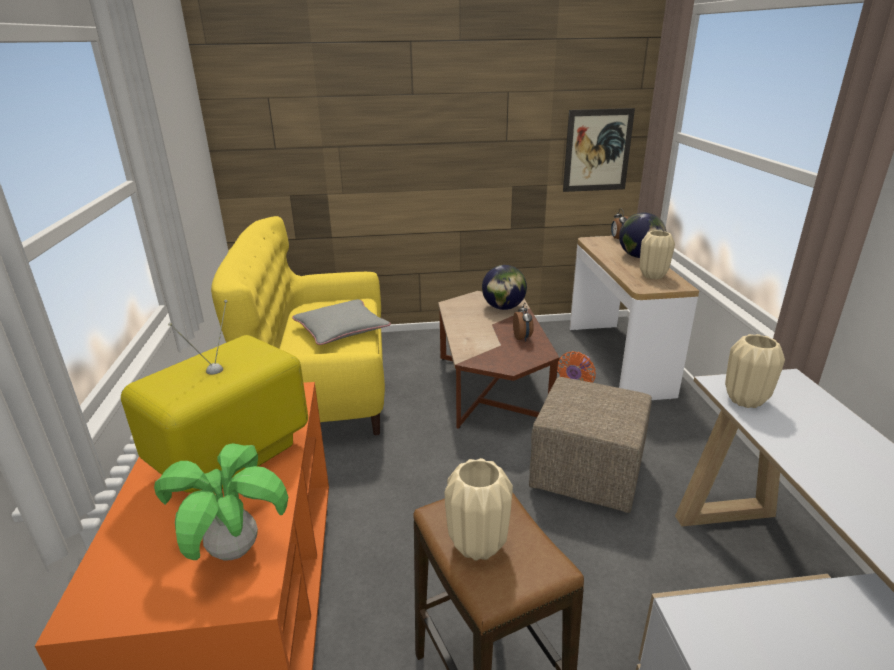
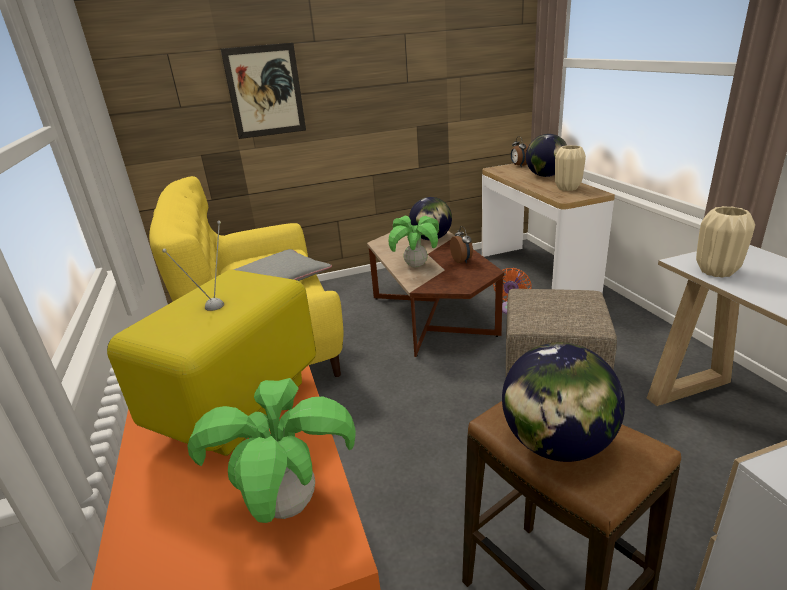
camera: 10 degrees left, 0 degrees up
(474, 335) = (415, 265): none -> potted plant
(477, 545) = (556, 445): beige vase -> globe
(597, 150) = (489, 85): picture -> picture (265, 91)

